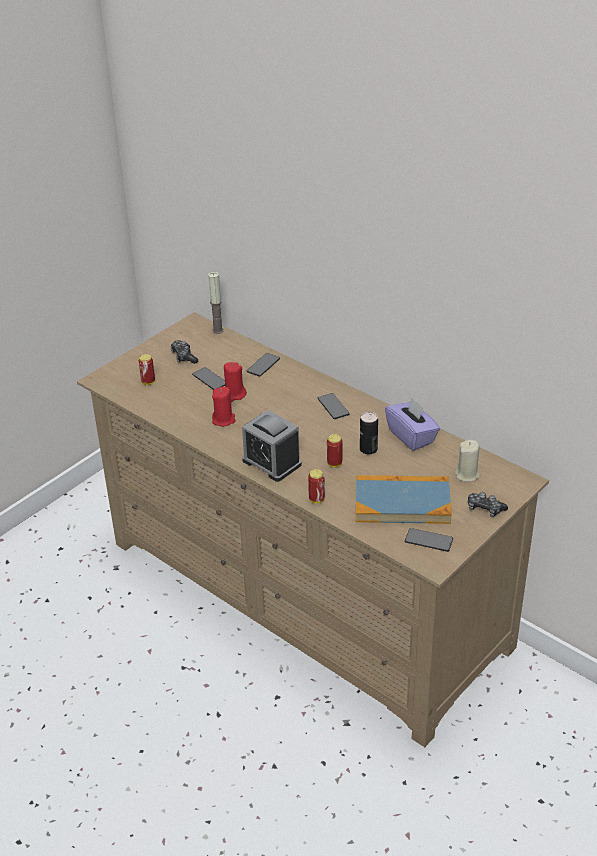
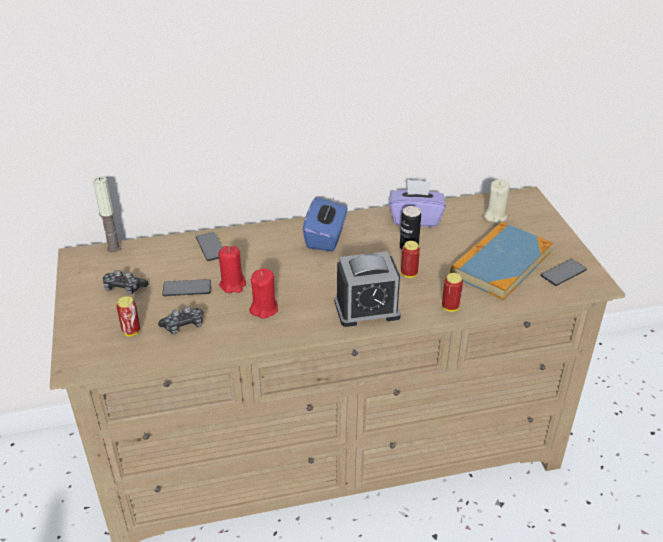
camera: 55 degrees left, 0 degrees up
(333, 407) = (326, 238): phone -> blue tissue box
(485, 509) = (546, 228): game controller -> game controller (184, 326)

